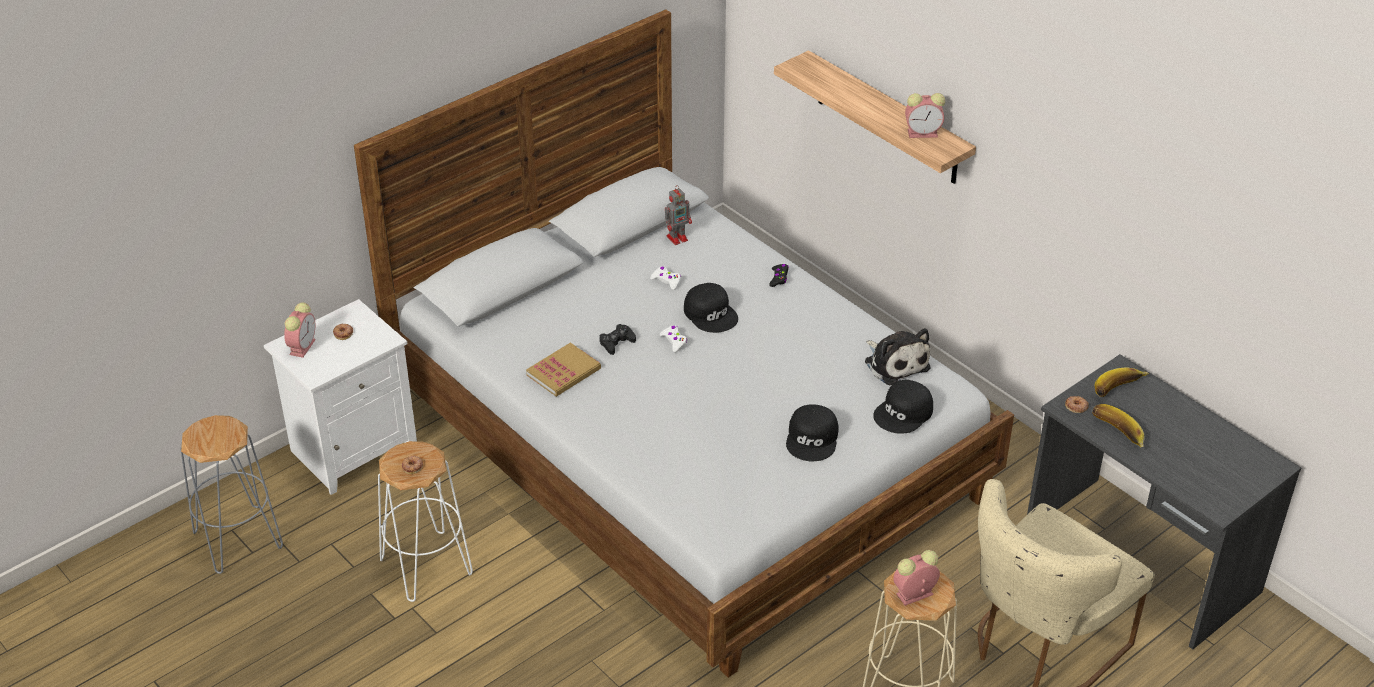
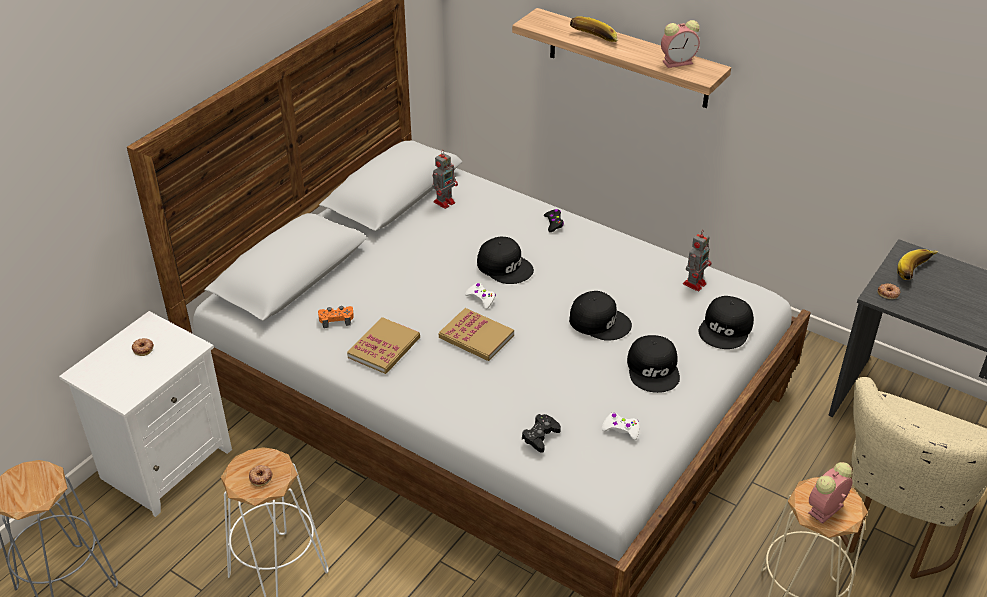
camera: 15 degrees left, 0 degrees up
(302, 346) = (102, 369): alarm clock -> none
(529, 337) = (336, 319): none -> orange game controller
(616, 342) = (426, 309): black game controller -> black game controller (540, 436)
(654, 377) = (476, 337): none -> book
(666, 281) = (450, 243): white game controller -> white game controller (621, 429)
(781, 384) = (599, 321): none -> black cap
(895, 363) = (695, 283): plush toy -> toy robot
(1116, 434) = (937, 313): banana -> banana (593, 39)

